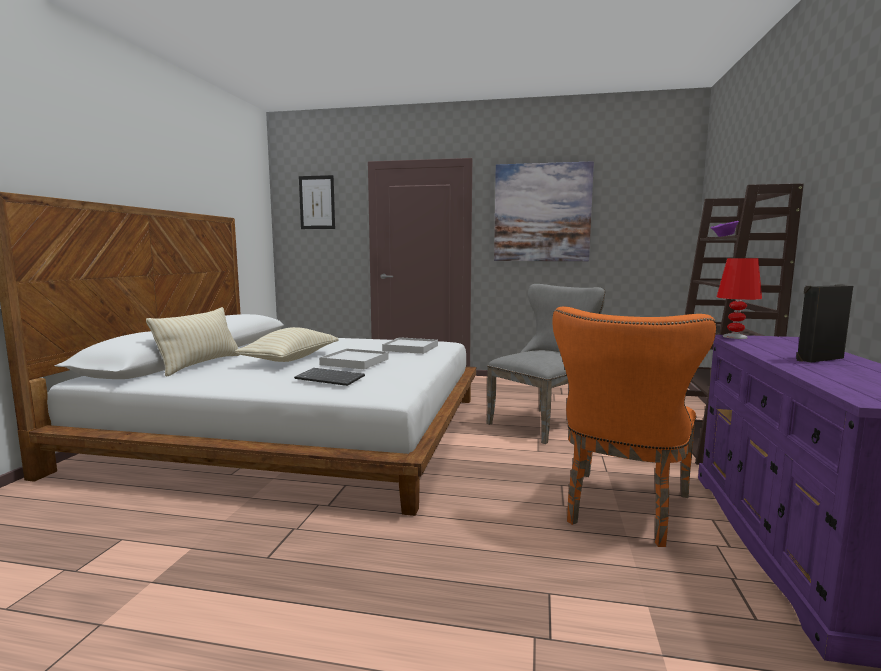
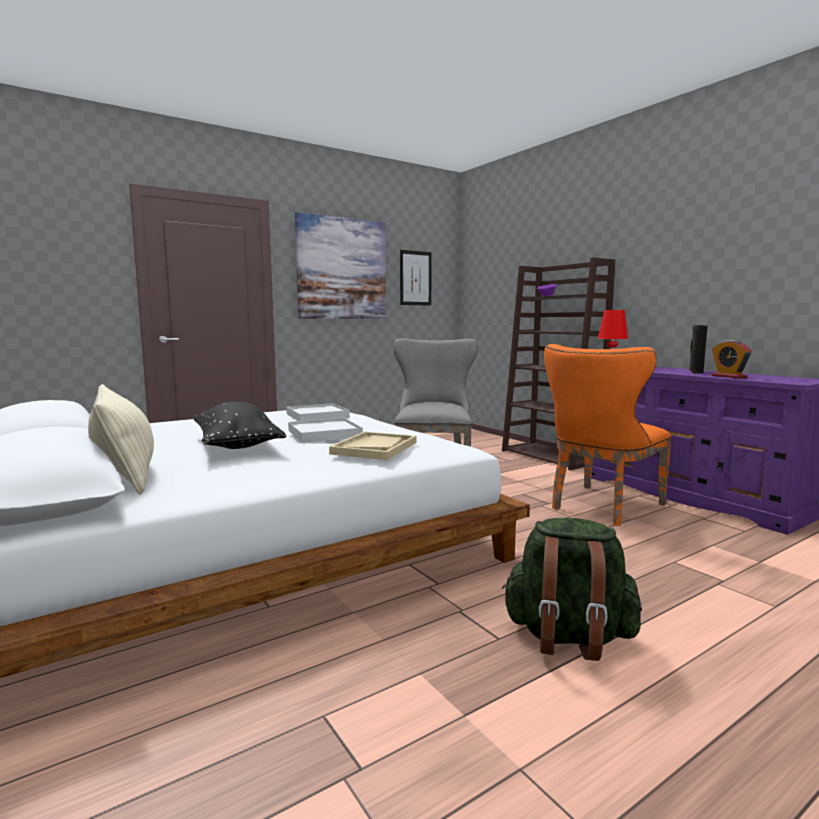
camera: 45 degrees left, 0 degrees up
(290, 359) = (236, 445): beige pillow -> black pillow
(301, 585) = (568, 637): none -> green backpack
(317, 202) = (43, 231): picture -> picture (415, 278)
(331, 378) = (374, 448): keyboard -> beige tray
(623, 511) = (601, 507): orange chair -> orange chair turned 60 degrees clockwise
(818, 373) = (728, 376): none -> alarm clock

